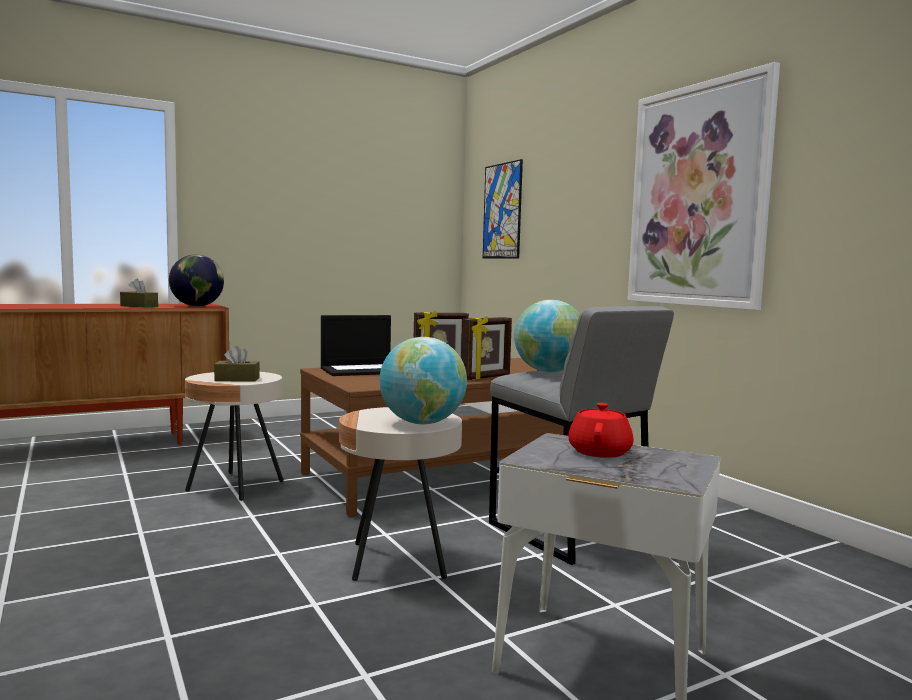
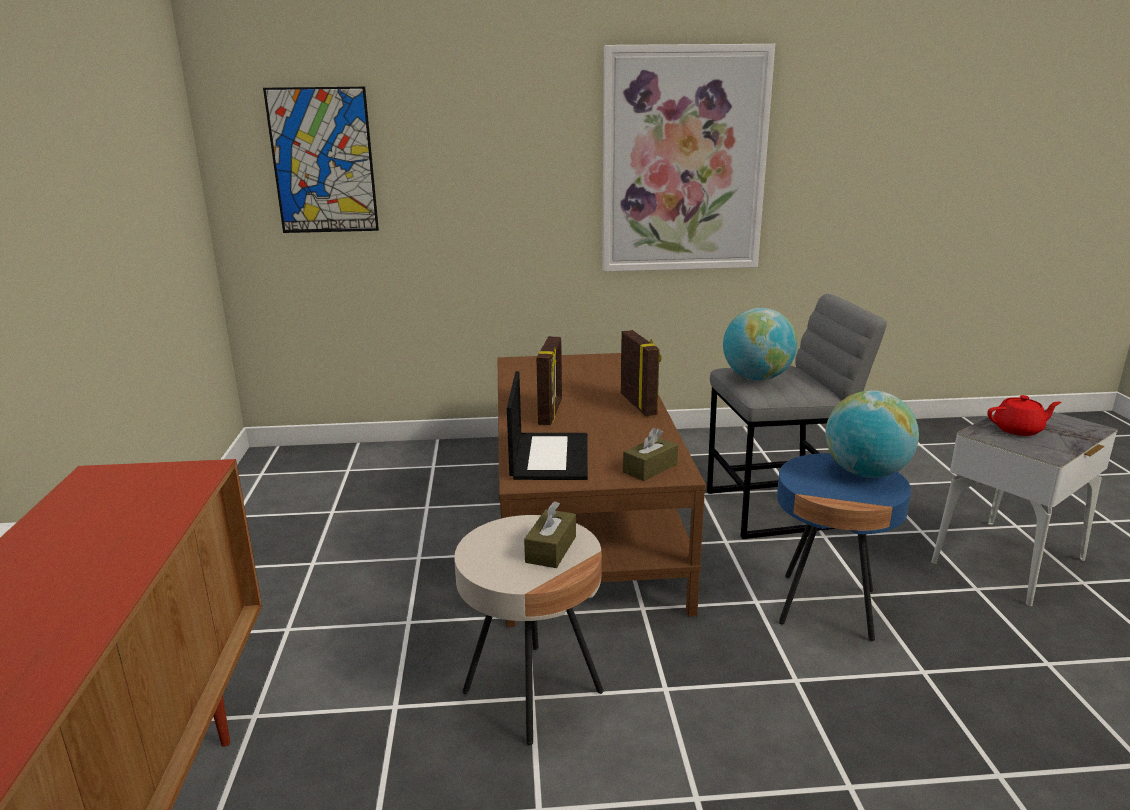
camera: 65 degrees left, 15 degrees up
(139, 306) = (118, 544): brown tissue box -> brown tissue box (650, 468)
(197, 306) = (171, 484): globe -> none
(398, 560) = (826, 607): beige side table -> blue side table
(600, 452) = (1018, 430): red teapot -> red teapot turned 135 degrees clockwise

